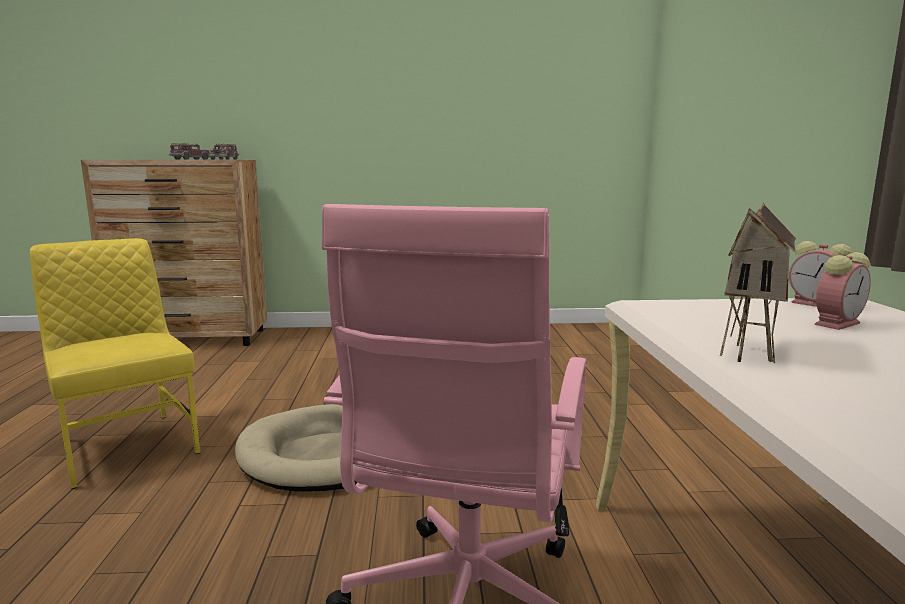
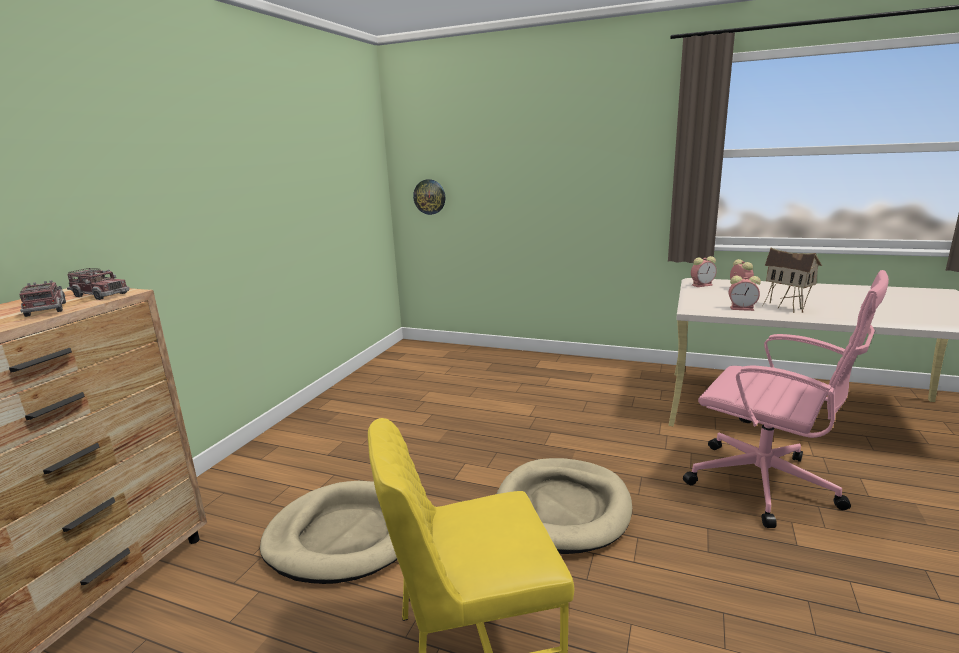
camera: 65 degrees left, 5 degrees up
(259, 379) = (344, 535): none -> beige dog bed
(672, 142) = (429, 197): none -> wall clock
(683, 325) = (743, 308): none -> alarm clock

